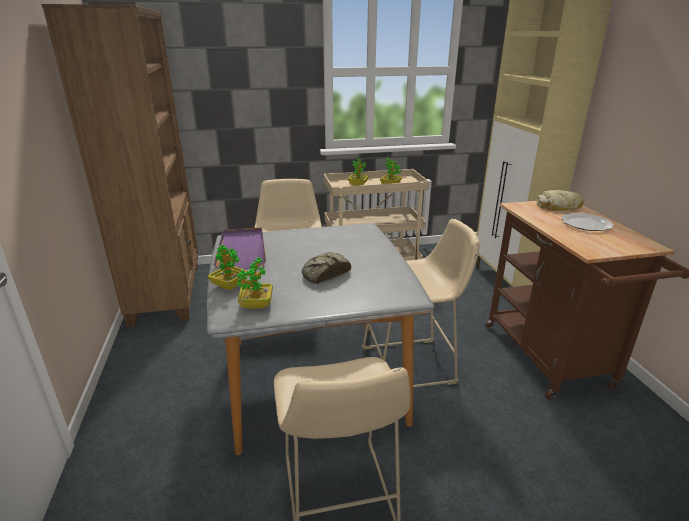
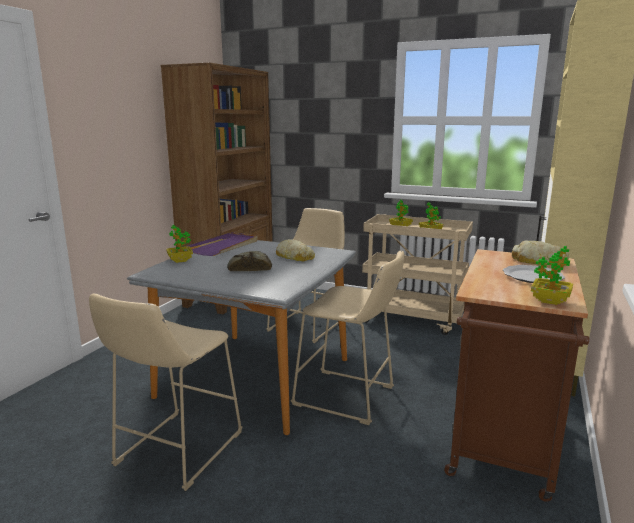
camera: 35 degrees right, 10 degrees down
(256, 305) = (175, 272): potted plant -> potted plant (550, 301)
(338, 245) = (295, 256): none -> bread

